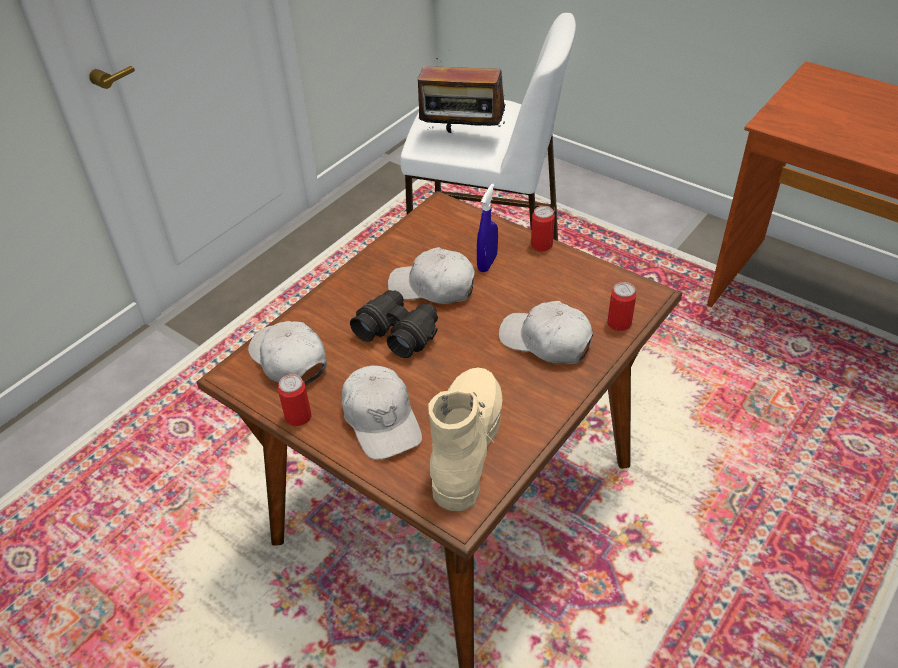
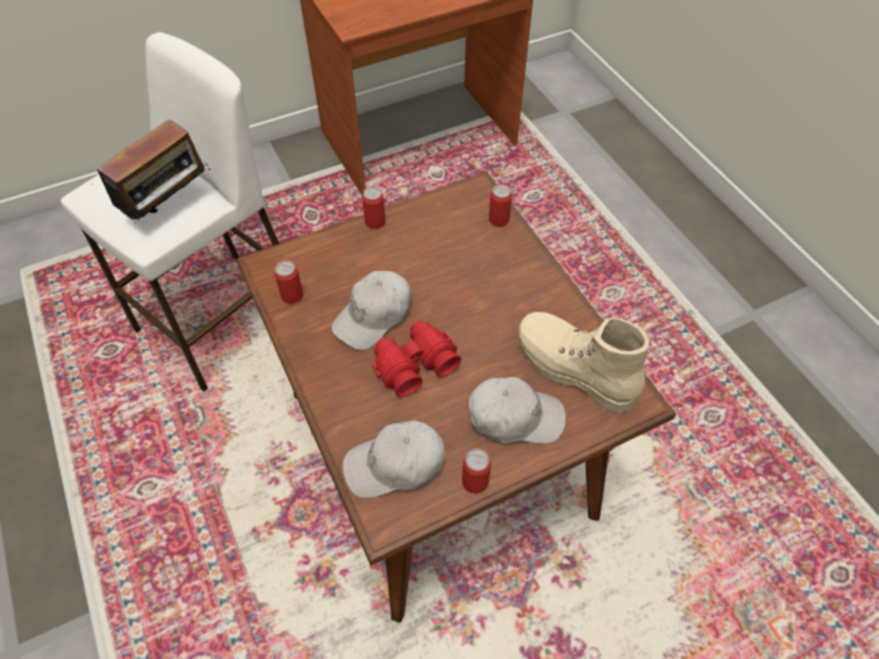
camera: 65 degrees left, 10 degrees up
(398, 332) = (414, 364): black binoculars -> red binoculars
(420, 233) = (292, 295): none -> can
(487, 263) = (370, 266): blue spray bottle -> none
(546, 341) = (490, 270): white cap -> none

